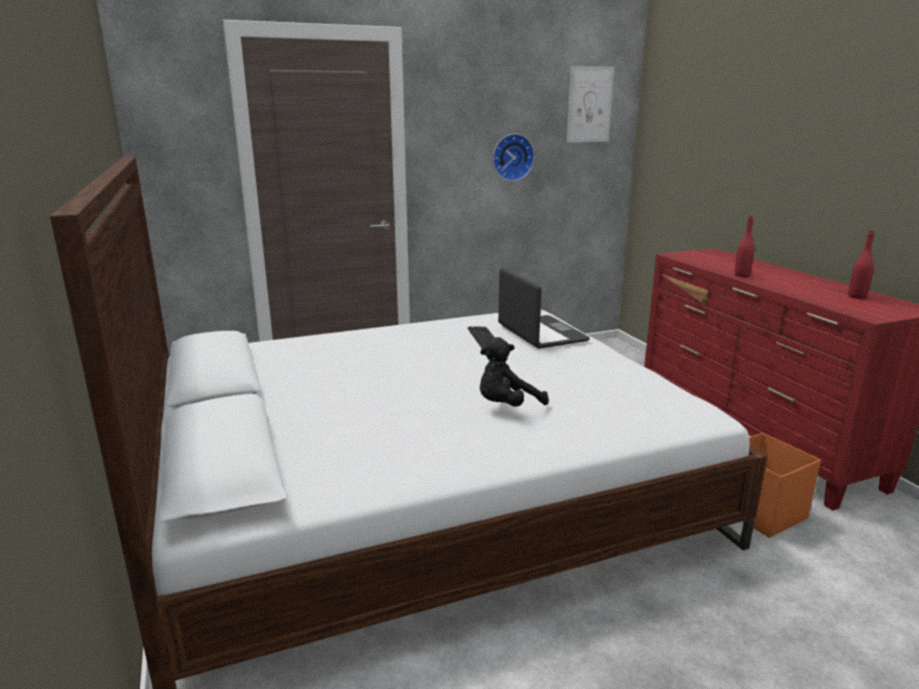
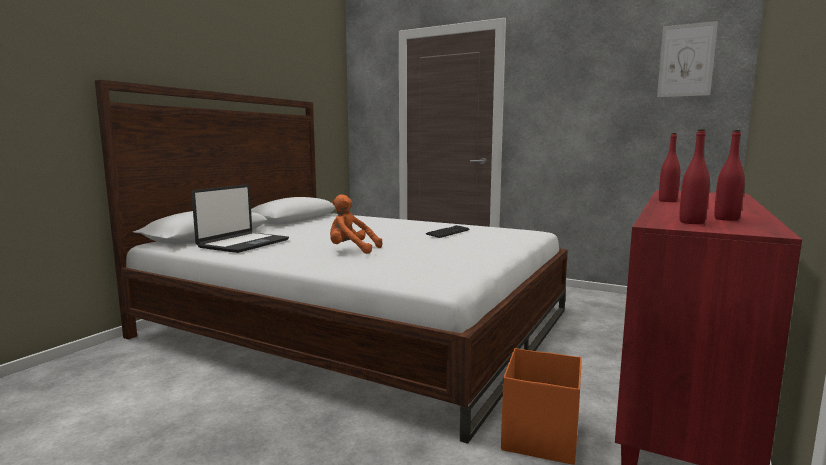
camera: 50 degrees right, 10 degrees down
(507, 406) = (351, 250): black plush toy -> orange plush toy
(512, 157) = (596, 111): wall clock -> none
(541, 333) = (494, 237): laptop -> laptop (243, 244)
(868, 307) = (691, 222): none -> red bottle

